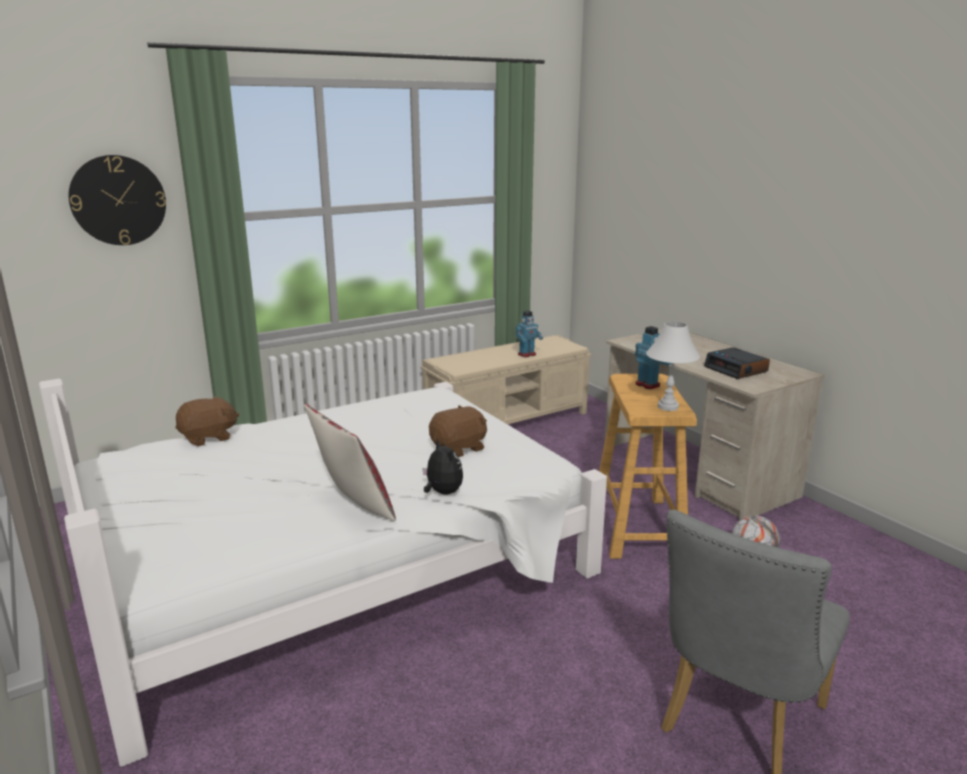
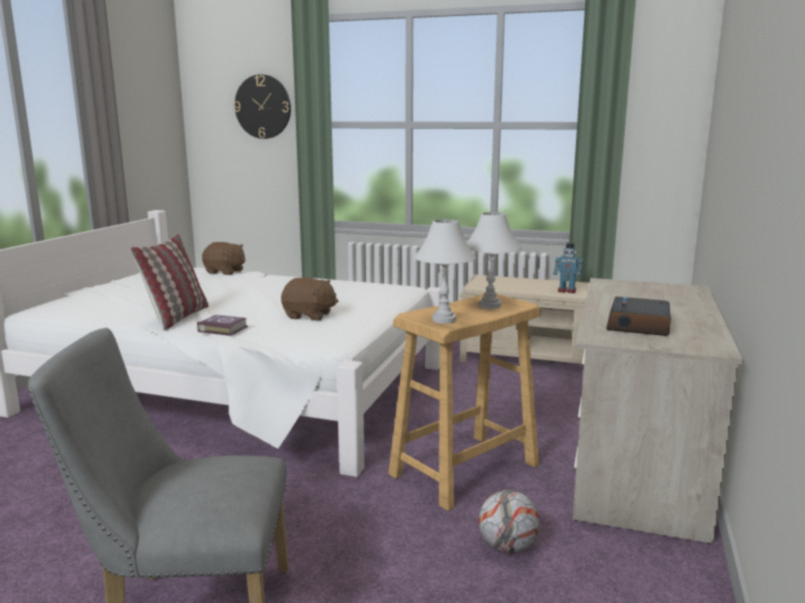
camera: 50 degrees right, 5 degrees down
(442, 493) = (222, 329): plush toy -> book
(648, 385) = (490, 305): toy robot -> white table lamp

